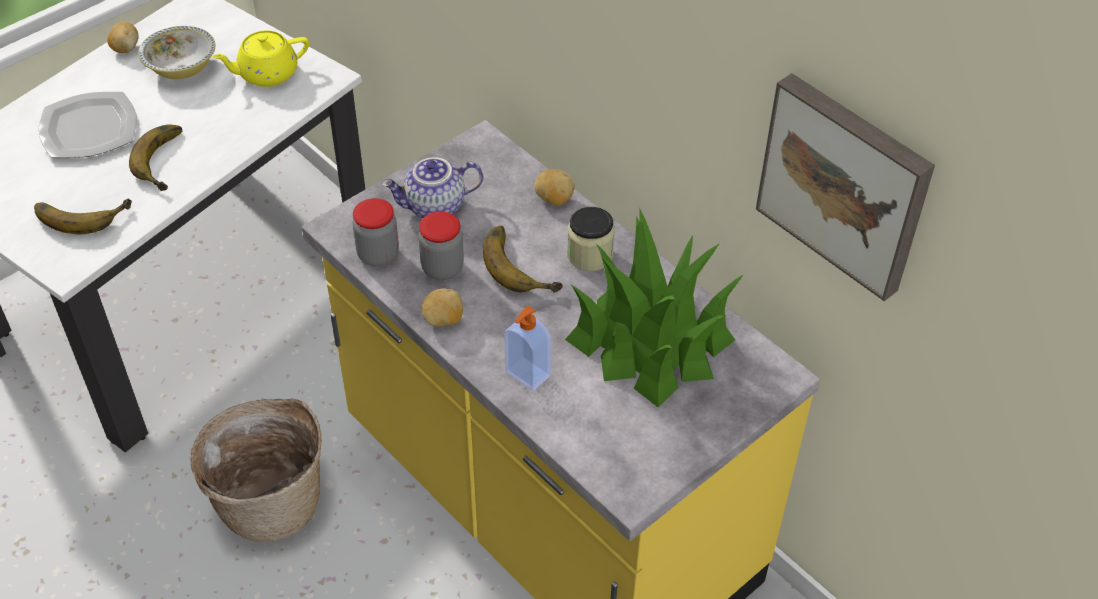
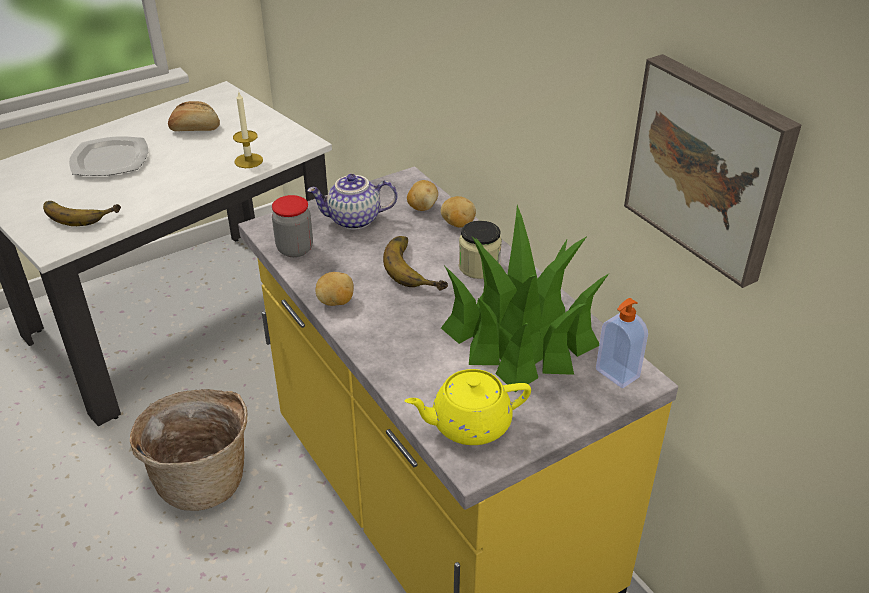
camera: 10 degrees right, 10 degrees down
(126, 48) = (158, 113): potato -> potato (422, 207)
(167, 160) = (161, 185): banana -> none
(181, 68) = (195, 128): bowl -> bread
(265, 112) = (248, 161): none -> candle
(266, 74) = (258, 137): yellow teapot -> yellow teapot (469, 424)
(442, 268) = (347, 264): jar -> none
(527, 375) = (398, 352): soap dispenser -> soap dispenser (616, 374)

